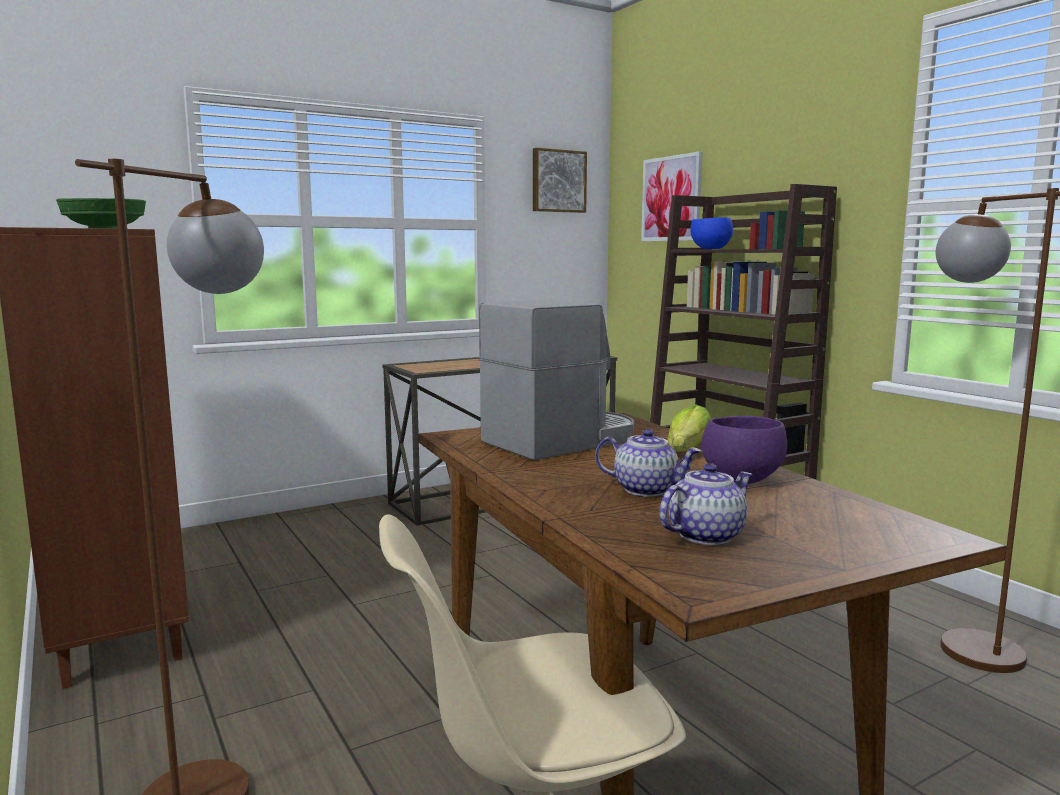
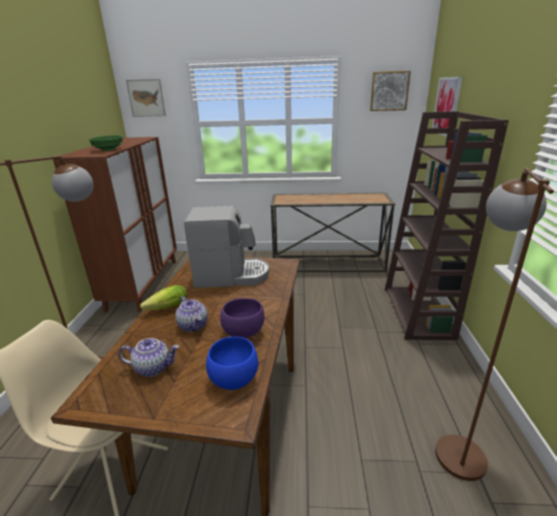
camera: 35 degrees right, 15 degrees up
(72, 152) = (146, 98): none -> picture
(686, 452) = (263, 302): lettuce -> lettuce (165, 309)
(710, 249) = (441, 149): blue bowl -> blue bowl (232, 380)

